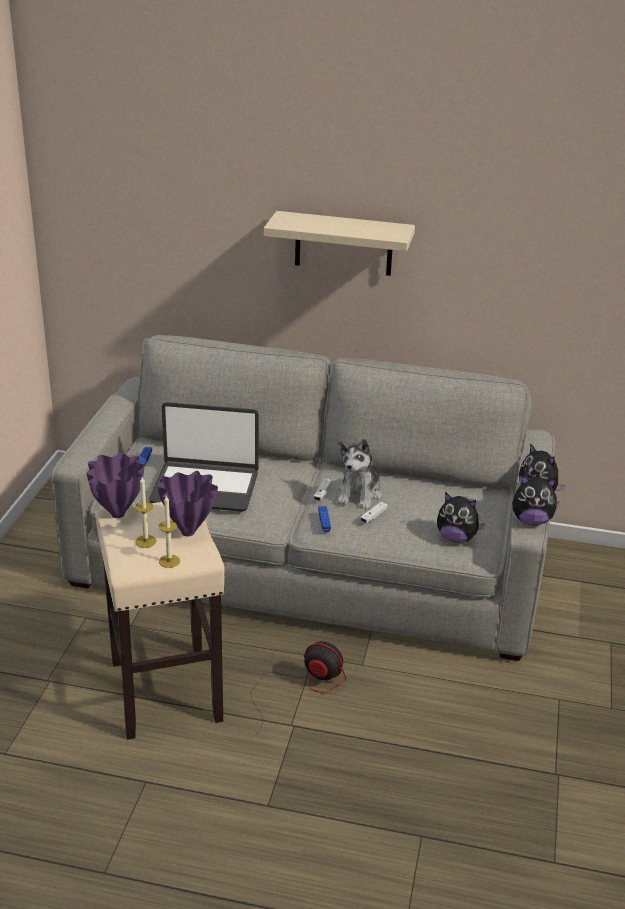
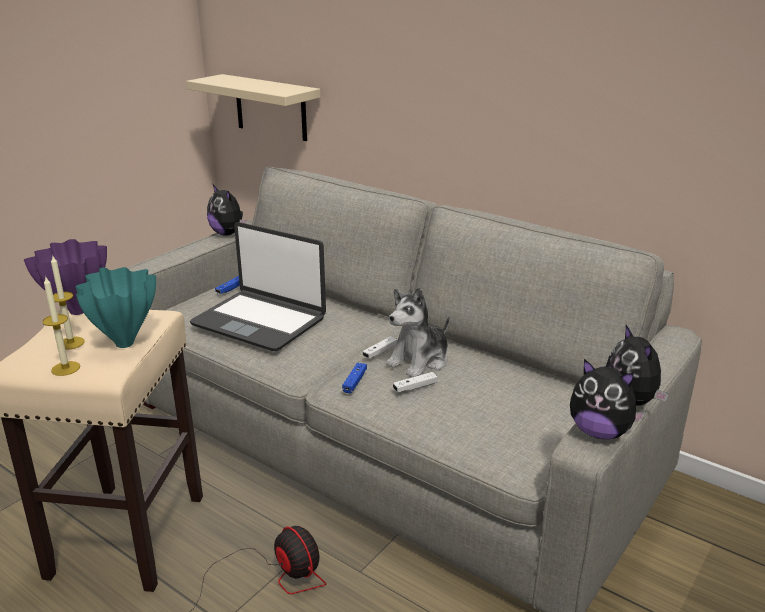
camera: 25 degrees right, 5 degrees down
(189, 533) = (125, 344): purple vase -> turquoise vase
(343, 244) = (464, 68): beige shelf -> beige shelf (270, 107)
(456, 538) = (504, 436): plush toy -> plush toy (228, 233)

